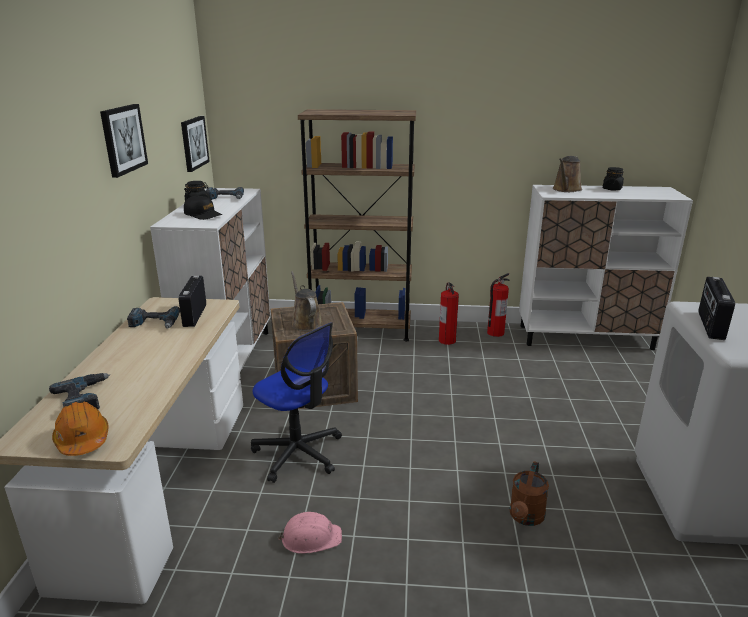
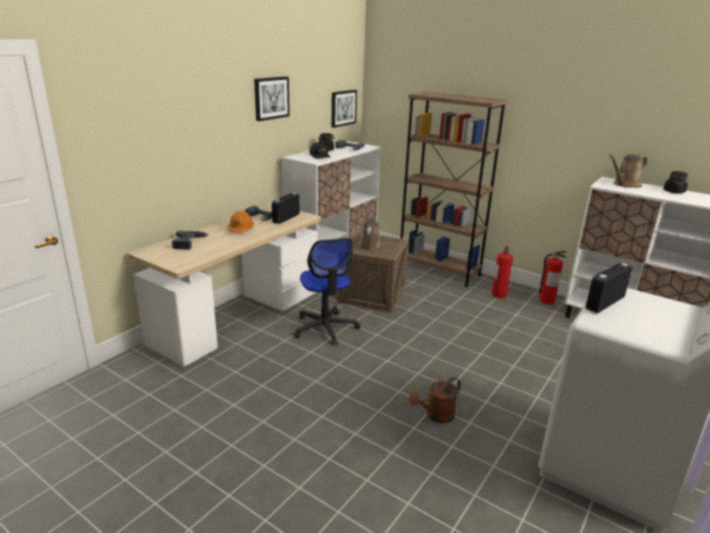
camera: 30 degrees right, 0 degrees up
(82, 440) = (169, 259): orange hard hat -> orange hard hat (241, 229)
(311, 538) = (291, 372): pink hard hat -> none

